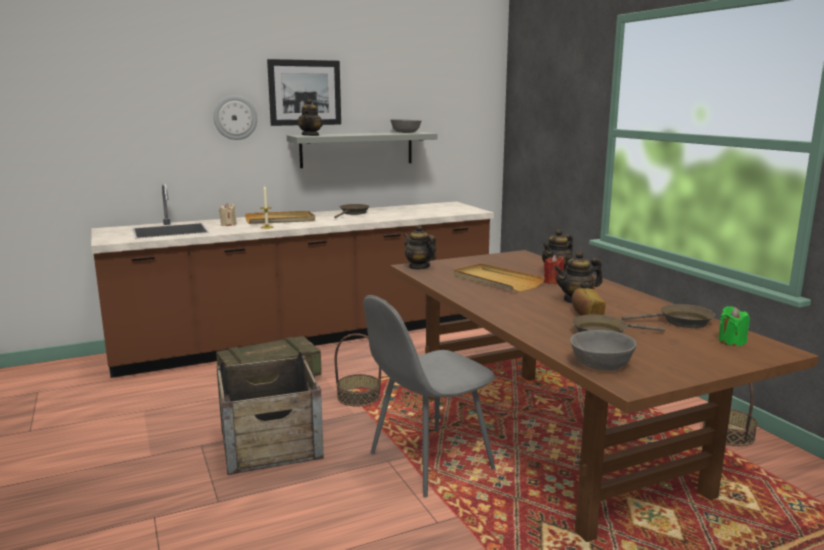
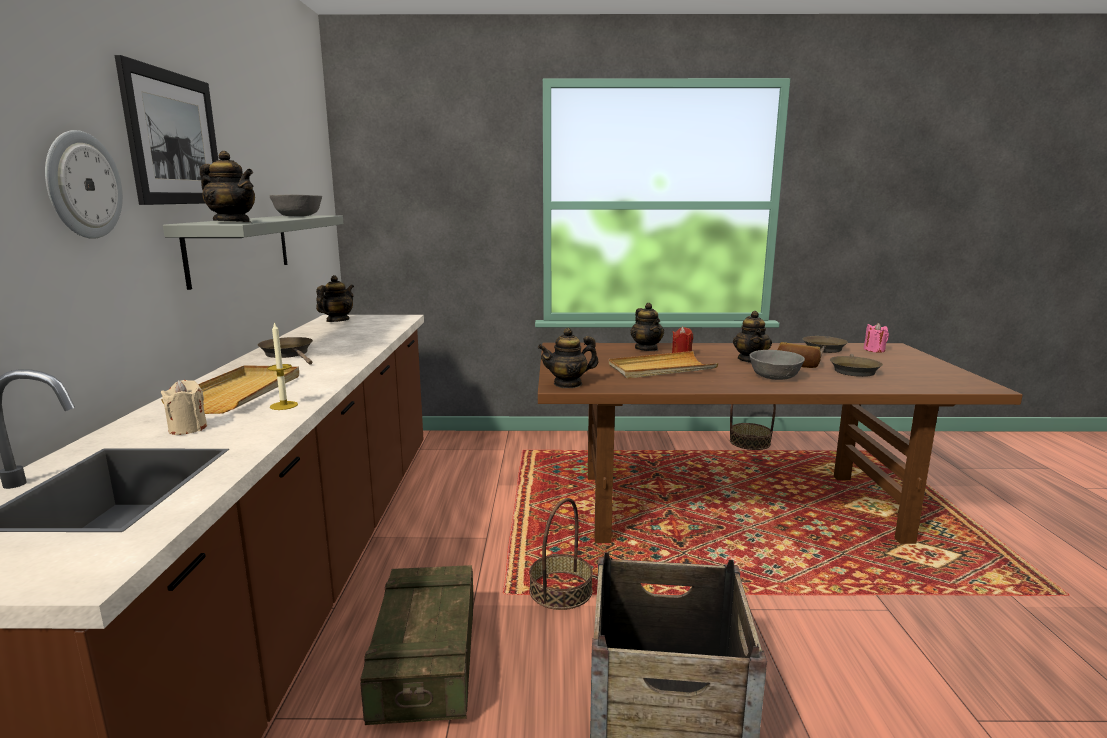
camera: 65 degrees left, 0 degrees up
(428, 462) = (760, 583): grey chair -> none
(443, 205) = (337, 320): none -> teapot
(601, 365) = (939, 385): grey bowl -> grey bowl (775, 377)
(731, 341) = (874, 350): green candle -> pink candle

